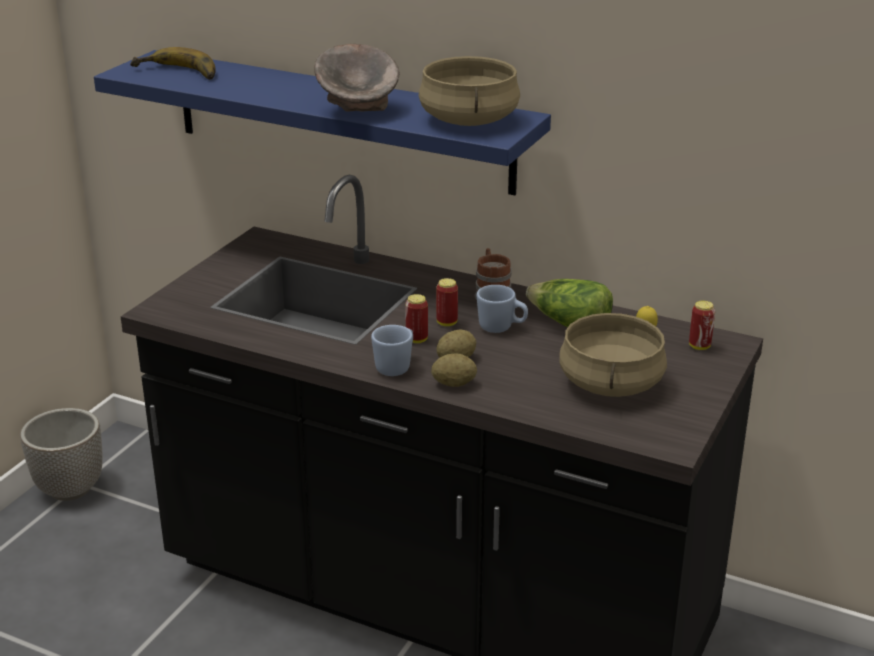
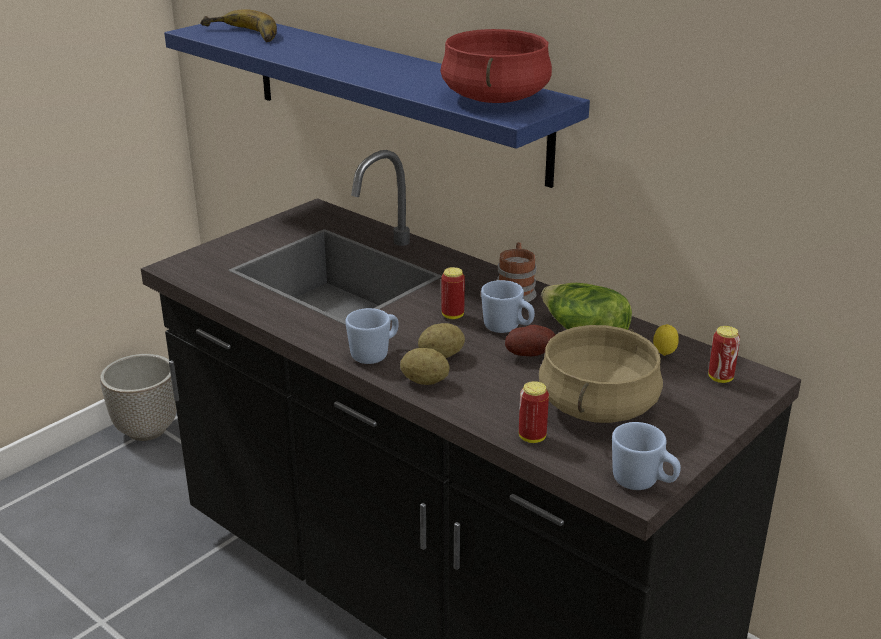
camera: 15 degrees right, 0 degrees up
(359, 111) = (388, 80): grey bowl -> none
(416, 340) = (412, 329): can -> can (532, 437)
(470, 120) = (496, 98): beige cooking pot -> red cooking pot
(533, 348) = (530, 355): none -> potato
(676, 439) = (643, 483): none -> blue mug

